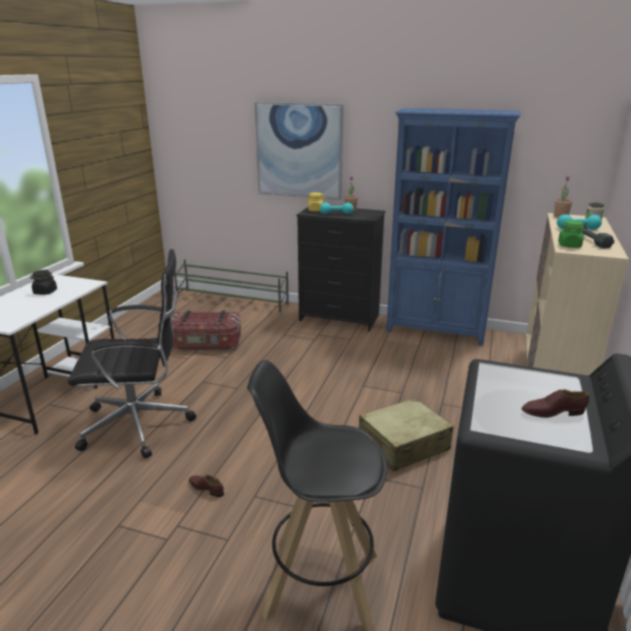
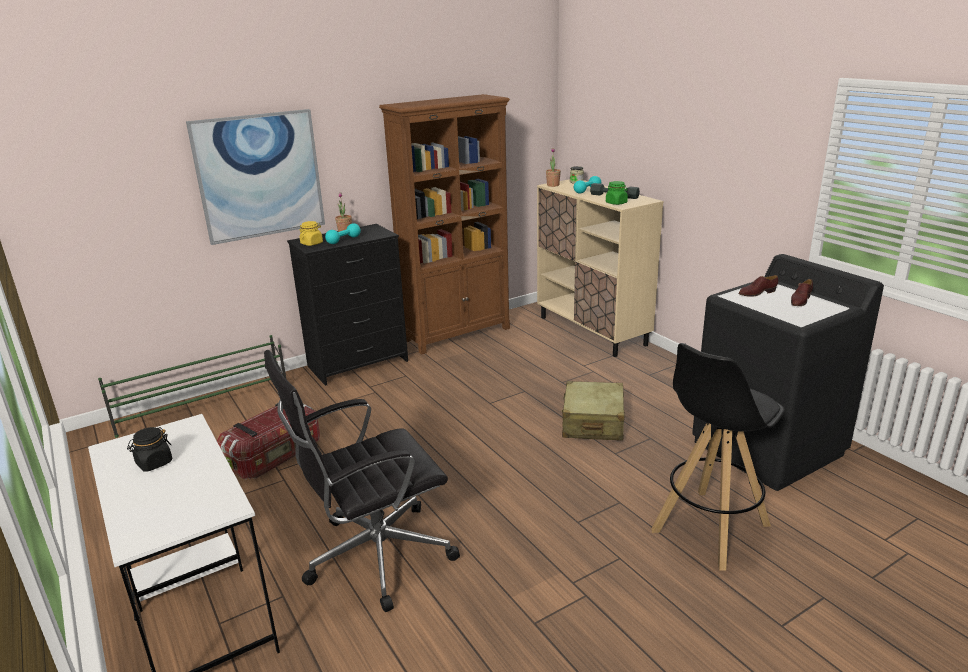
camera: 50 degrees left, 0 degrees up
(140, 424) = (374, 556): black office chair -> black office chair turned 150 degrees counterclockwise
(206, 488) = (537, 546): brown shoe -> brown shoe (757, 293)
(436, 330) = (457, 334): blue bookcase -> brown bookcase

